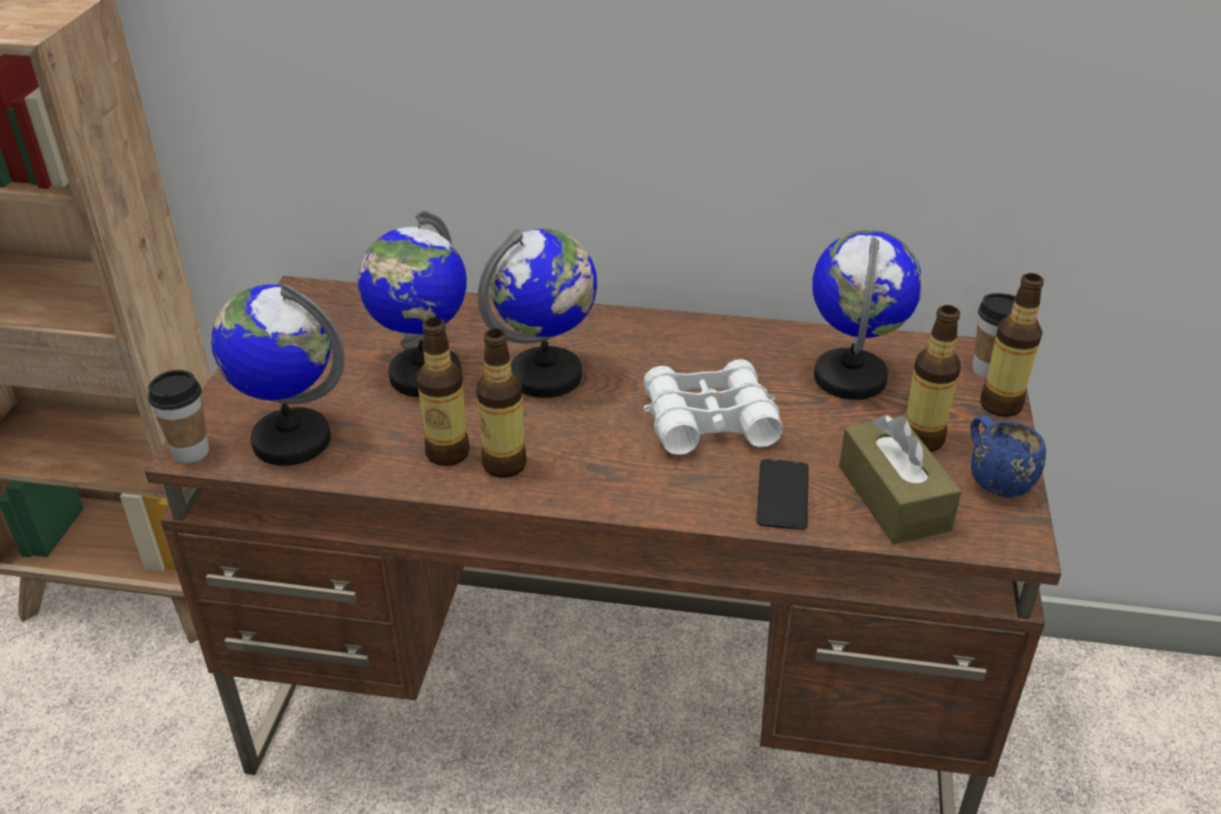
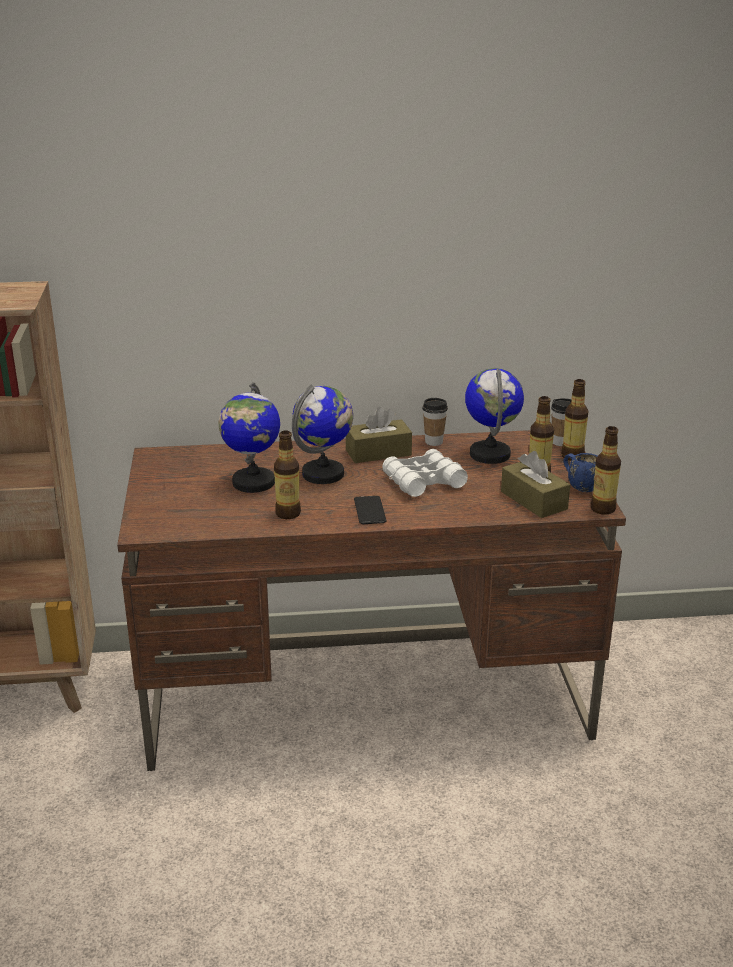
camera: 15 degrees left, 10 degrees down
(191, 452) = (139, 532): cup -> cup (434, 442)
(291, 439) = (194, 519): globe -> none
(504, 465) = (322, 514): bottle -> bottle (603, 509)
(658, 344) = (378, 452): none -> brown tissue box
(782, 495) = (477, 507): phone -> phone (369, 511)

